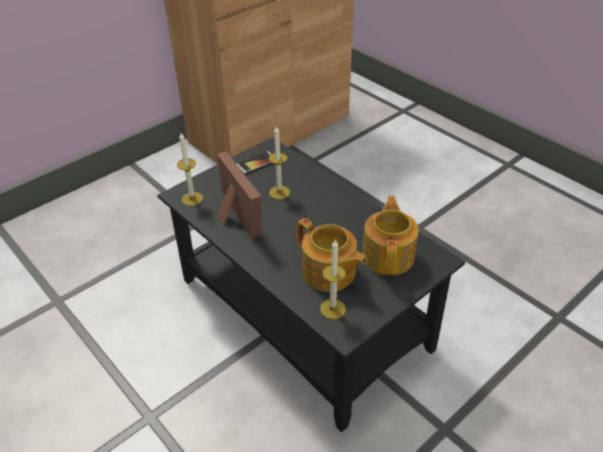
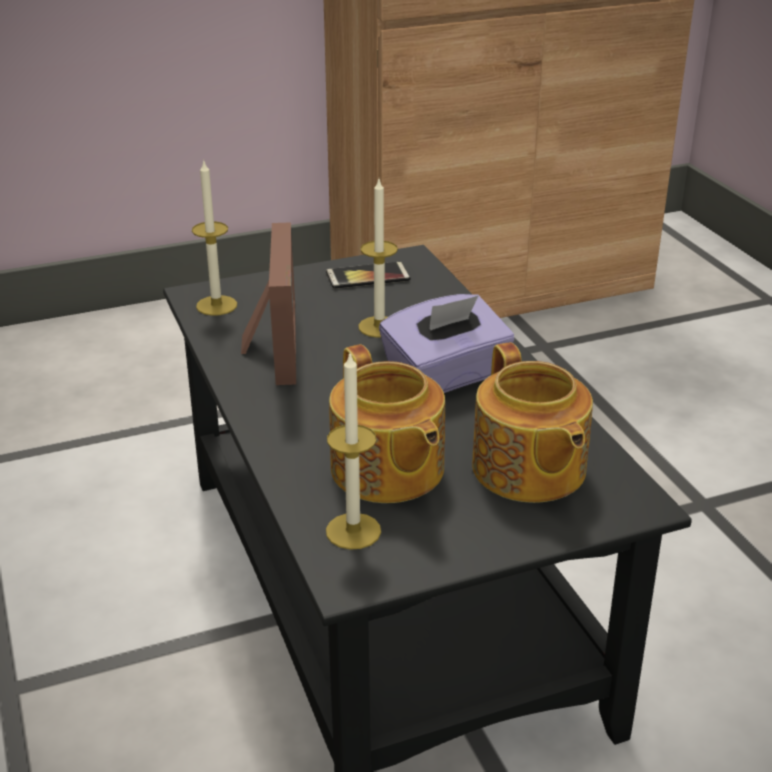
camera: 20 degrees right, 10 degrees down
(326, 213) = (446, 376): none -> purple tissue box
(389, 255) = (528, 470): teapot -> teapot turned 135 degrees clockwise

